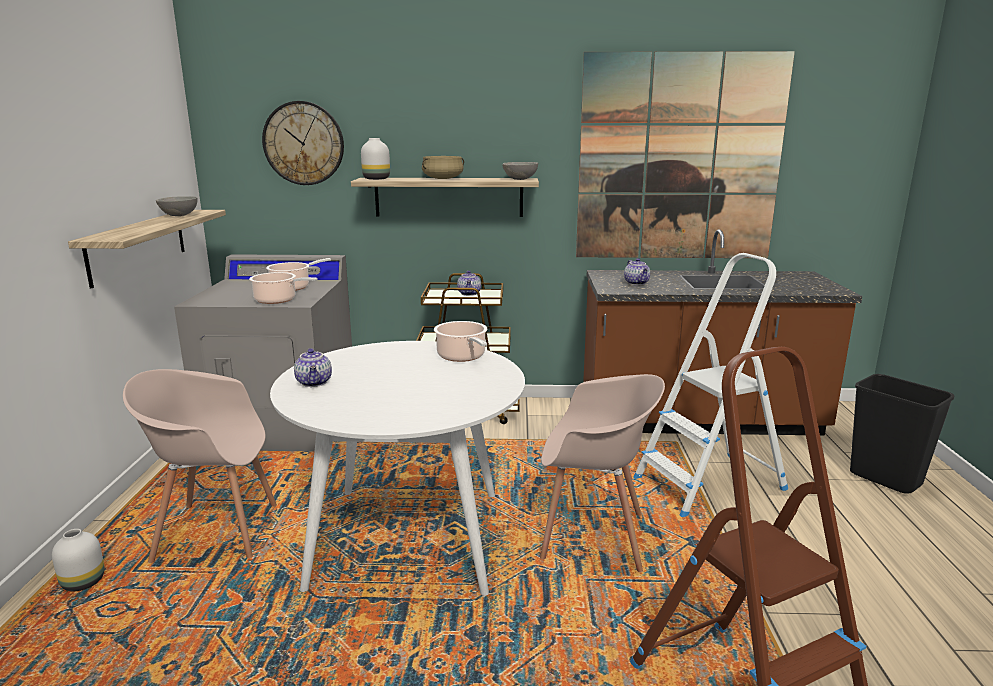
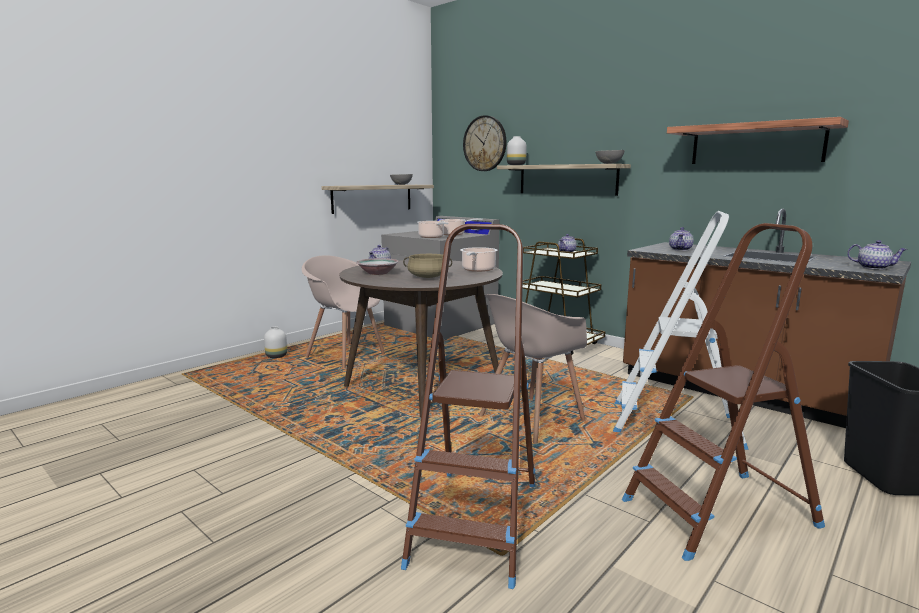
camera: 40 degrees right, 5 degrees down
(349, 400) = (377, 273): none -> bowl
(408, 538) = (423, 385): white dining table -> brown dining table
(443, 179) = (558, 164): beige cooking pot -> beige cooking pot (428, 277)
(595, 537) = (531, 419): beige chair -> beige chair turned 90 degrees clockwise
(679, 159) = (756, 144): picture -> shelf
(822, 287) = (873, 268): none -> teapot
(863, 574) = (717, 513): none -> brown step ladder

